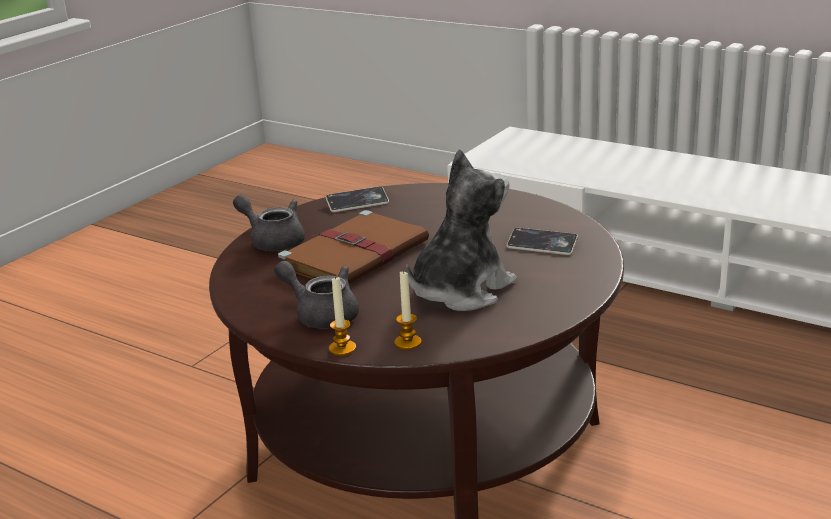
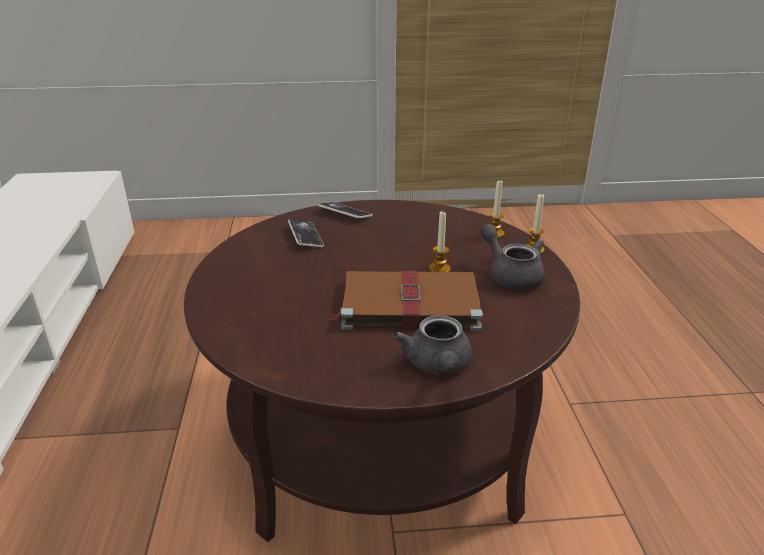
camera: 130 degrees left, 5 degrees up
(321, 314) = (511, 275): grey teapot -> grey teapot turned 150 degrees clockwise
(357, 203) = (295, 359): phone -> phone (345, 213)
(386, 285) = (439, 269): none -> candle
(460, 291) = (410, 241): plush toy -> none

